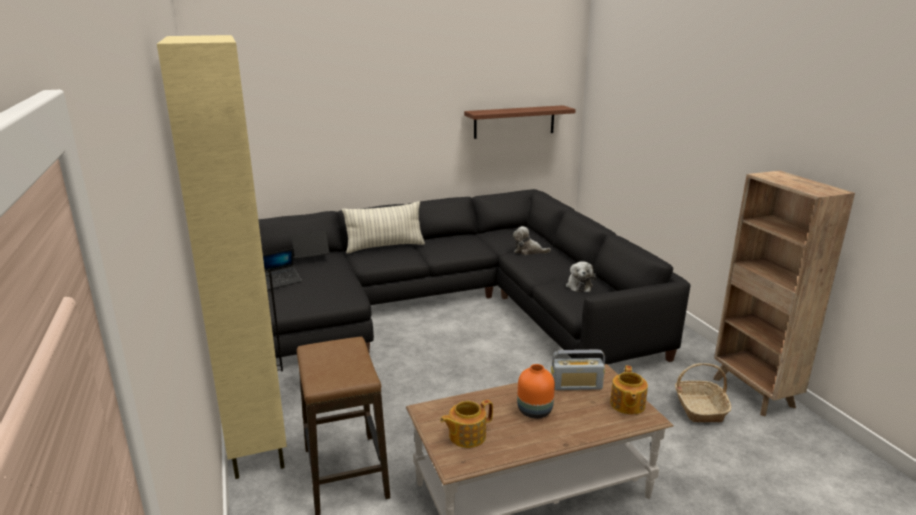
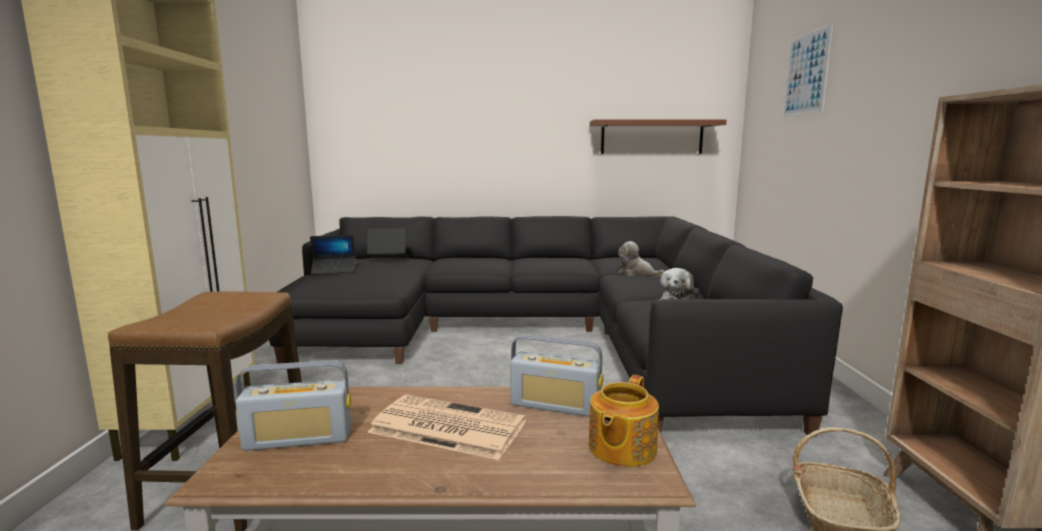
camera: 20 degrees right, 10 degrees down
(385, 247) = (476, 258): pillow -> none
(466, 436) = (298, 439): teapot -> radio
(534, 411) = (445, 427): orange vase -> newspaper
(643, 91) = (806, 73): none -> picture

